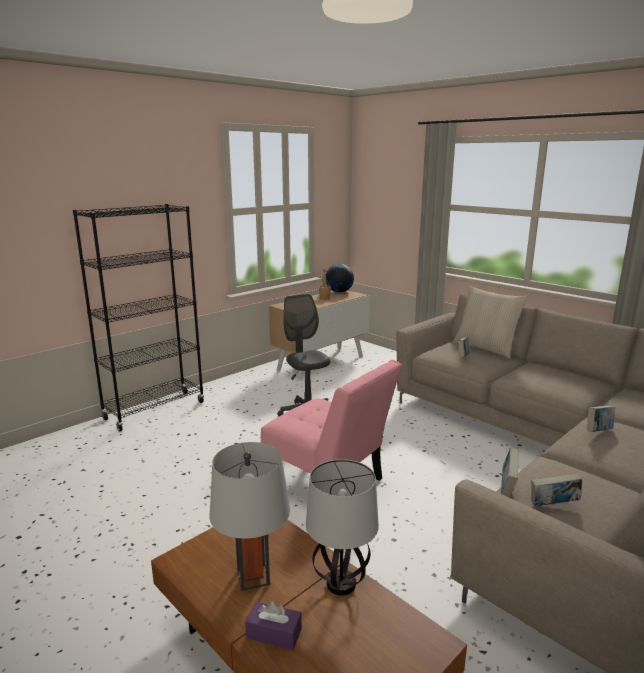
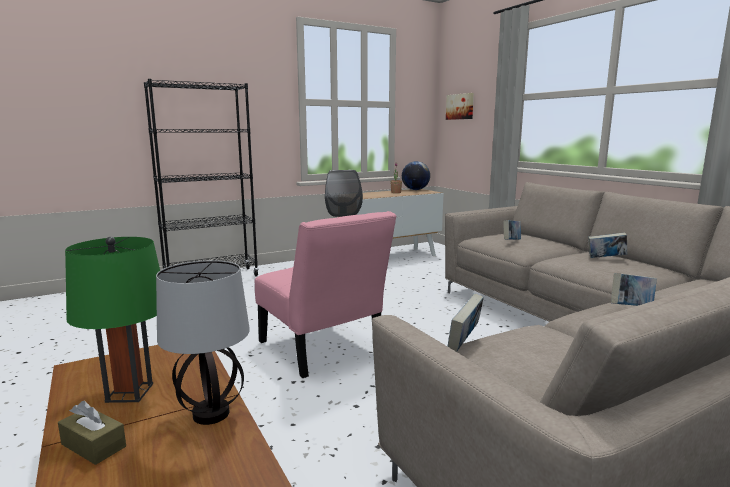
camera: 15 degrees right, 5 degrees down
(253, 577) = (129, 393): grey table lamp -> green table lamp
(274, 633) = (93, 445): purple tissue box -> brown tissue box
(379, 206) = (460, 106): none -> picture
(485, 348) = (544, 238): beige pillow -> none
(553, 506) = (508, 365): book -> book (606, 258)

